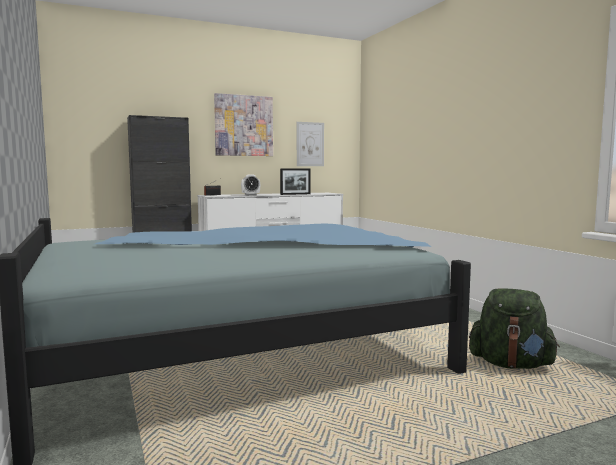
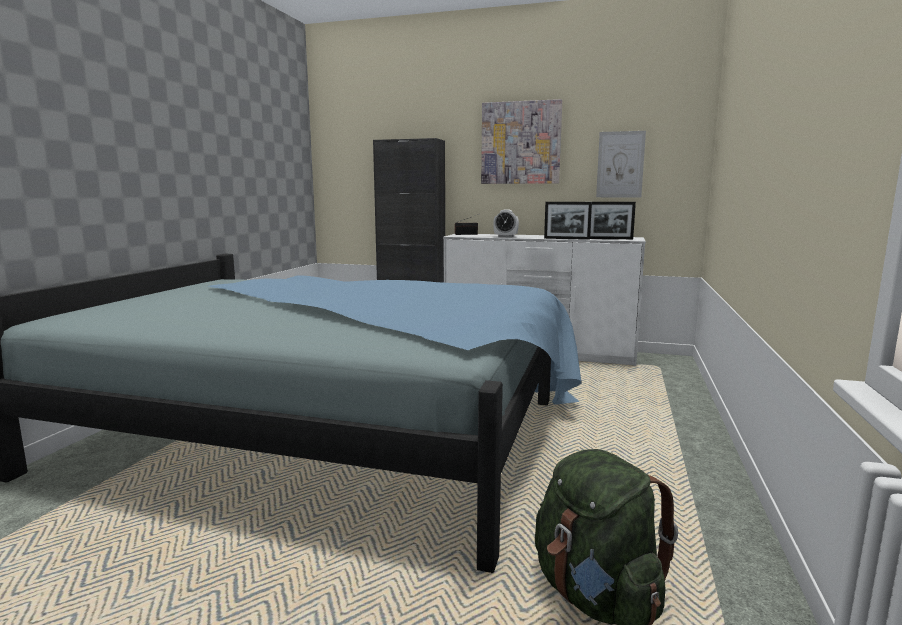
camera: 40 degrees right, 5 degrees up
(318, 193) = (609, 239): none -> picture frame

